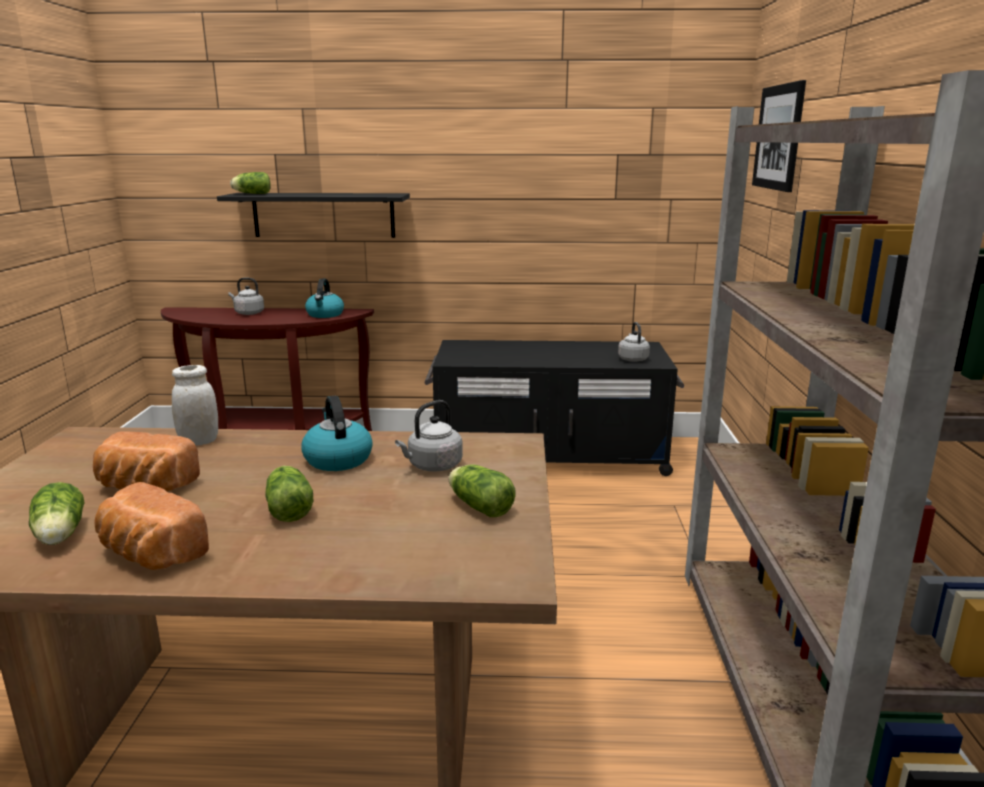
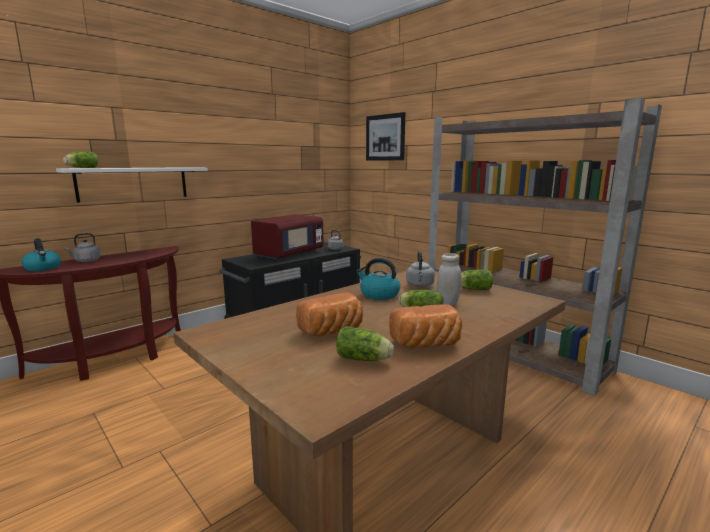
camera: 45 degrees left, 5 degrees down
(199, 441) = (291, 310): white jar -> white jar (448, 303)
(323, 215) = (133, 183): black shelf -> white shelf
(325, 315) = (152, 252): kettle -> kettle (43, 268)
(541, 352) = (289, 254): none -> red microwave

